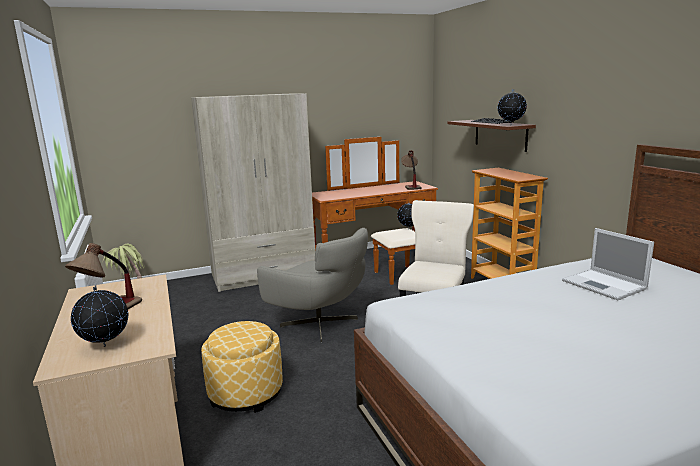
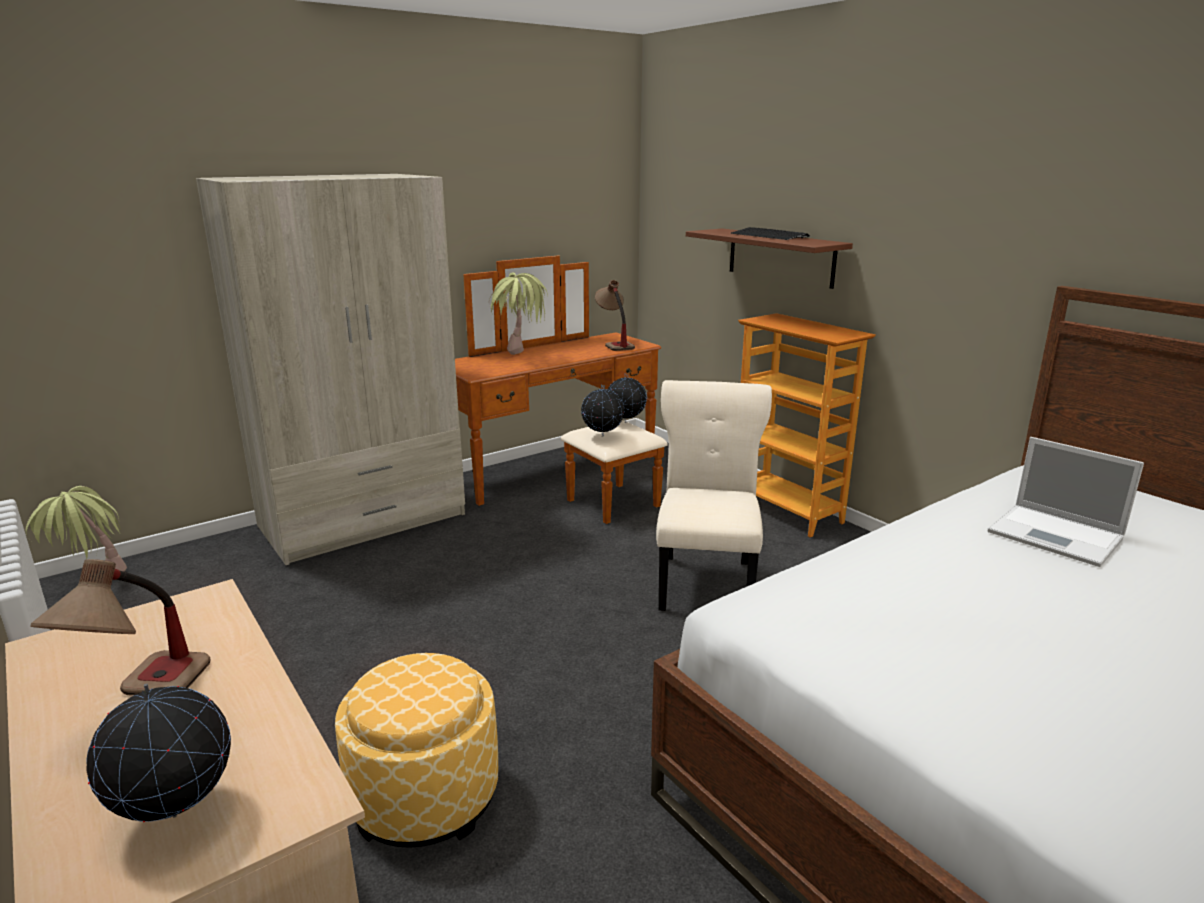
camera: 15 degrees left, 5 degrees up
(321, 324) = (515, 618): grey armchair -> none
(354, 192) = (520, 358): none -> potted plant
(511, 125) = (813, 243): globe -> globe (602, 436)

